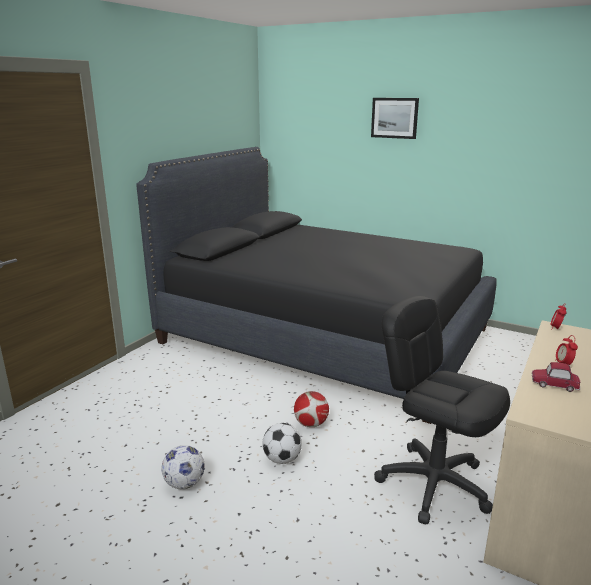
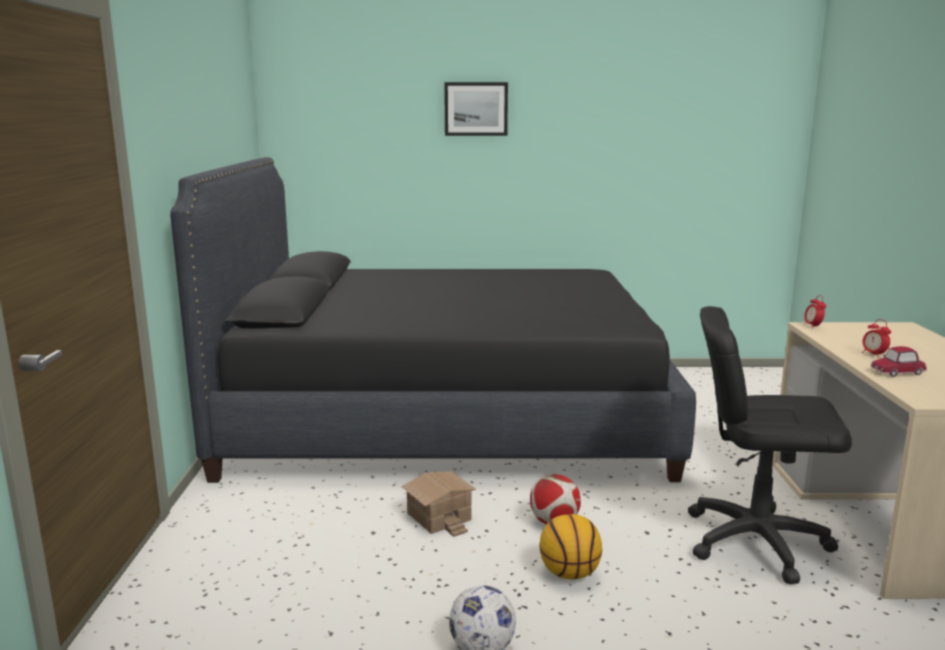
camera: 30 degrees left, 5 degrees down
(248, 398) = (437, 517): none -> toy house
(282, 459) = (569, 573): football -> basketball

